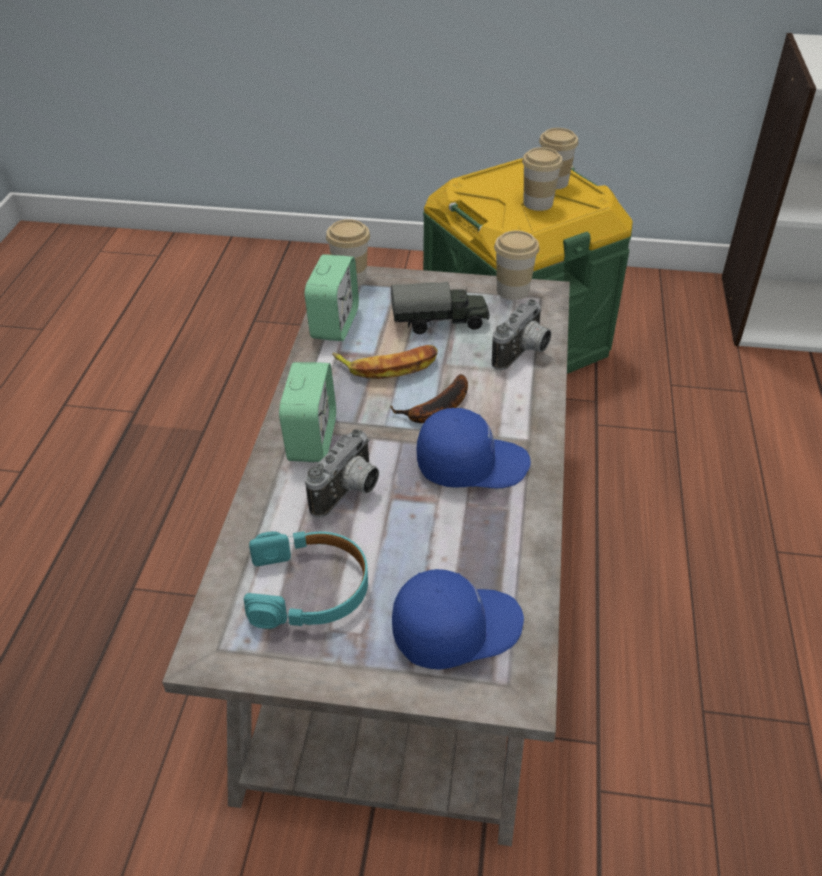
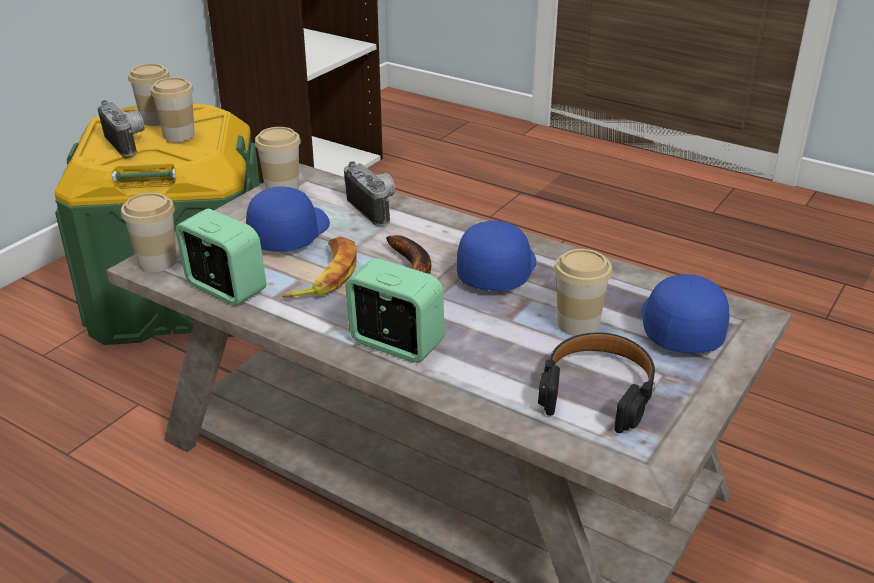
camera: 65 degrees left, 10 degrees down
(309, 589) = (597, 390): turquoise headphones -> black headphones
(349, 493) = (488, 340): camera -> camera (128, 143)
(412, 547) = (577, 324): none -> cup
(440, 322) = (289, 233): toy truck -> blue cap

